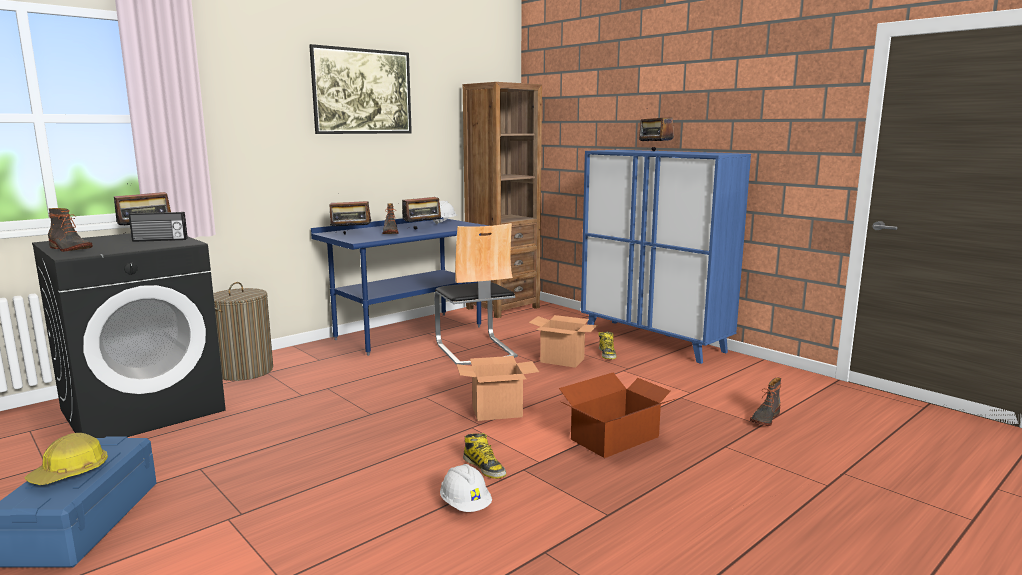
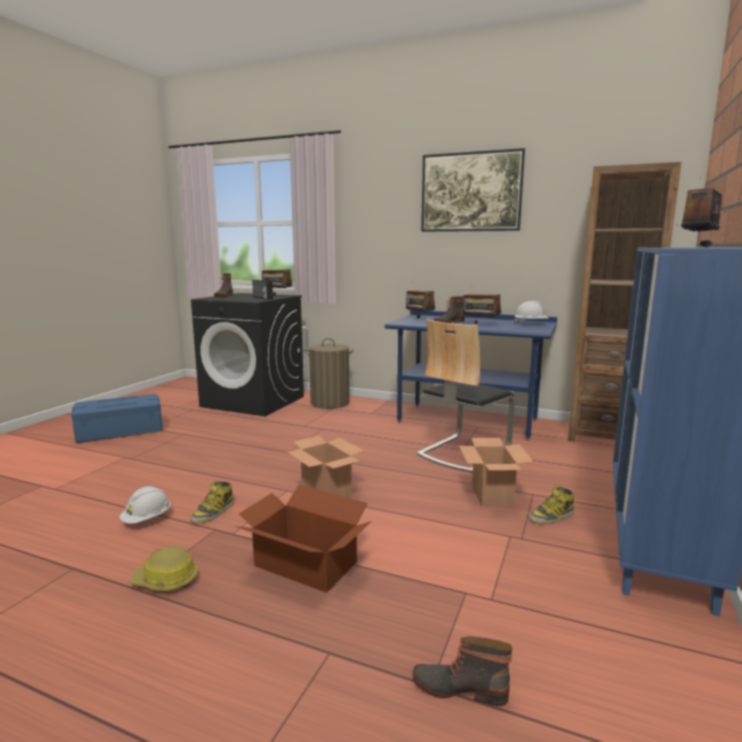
camera: 65 degrees right, 0 degrees up
(70, 472) = (111, 402): hard hat -> hard hat (166, 581)

